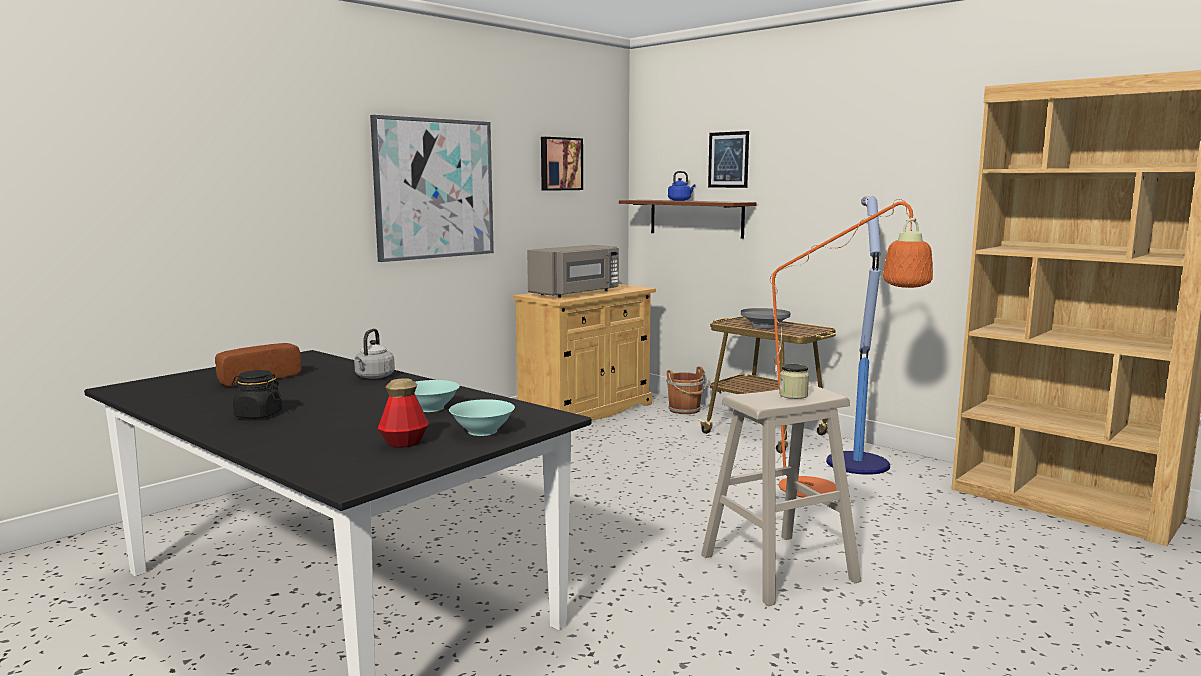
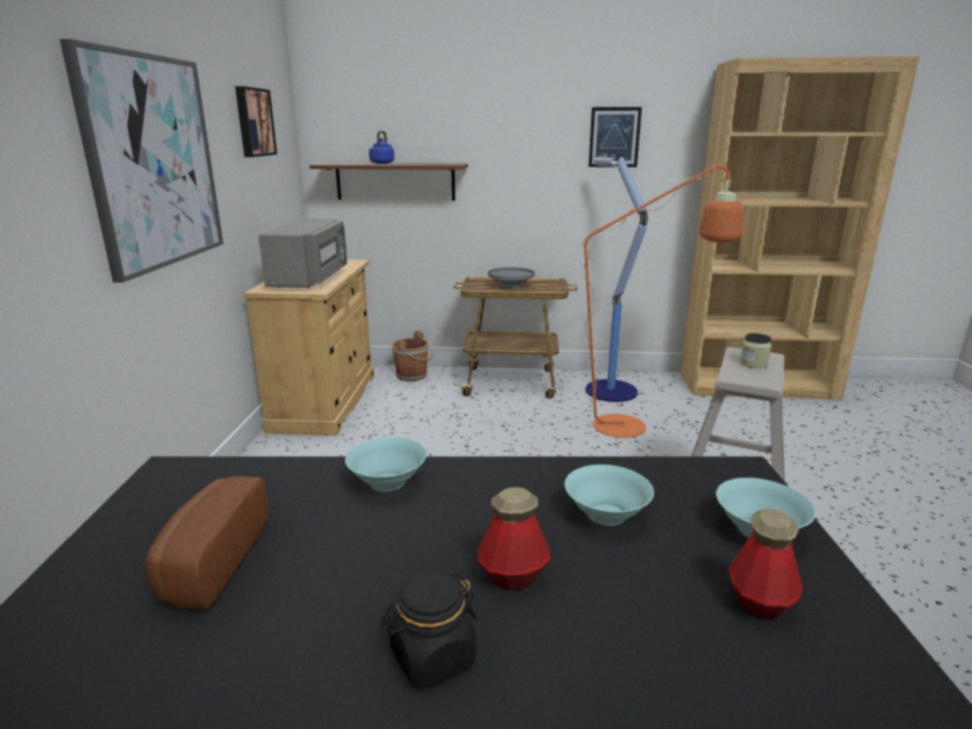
camera: 40 degrees left, 10 degrees up
(337, 410) = (513, 576): none -> bottle
(373, 377) = (388, 482): grey kettle -> turquoise bowl
(728, 159) = (431, 118): picture -> picture (614, 137)

